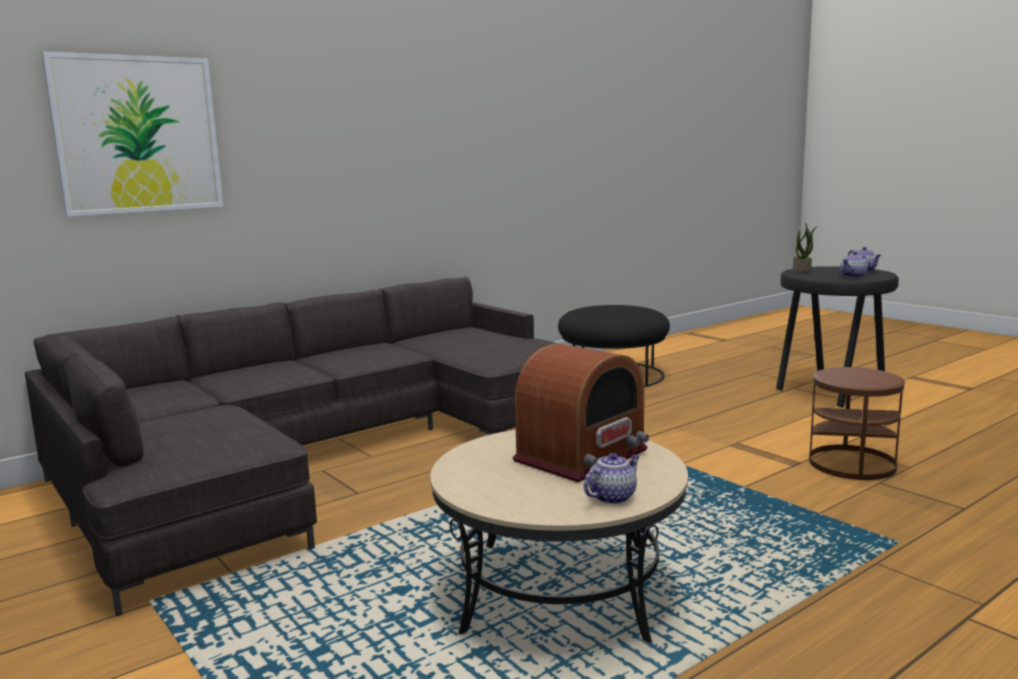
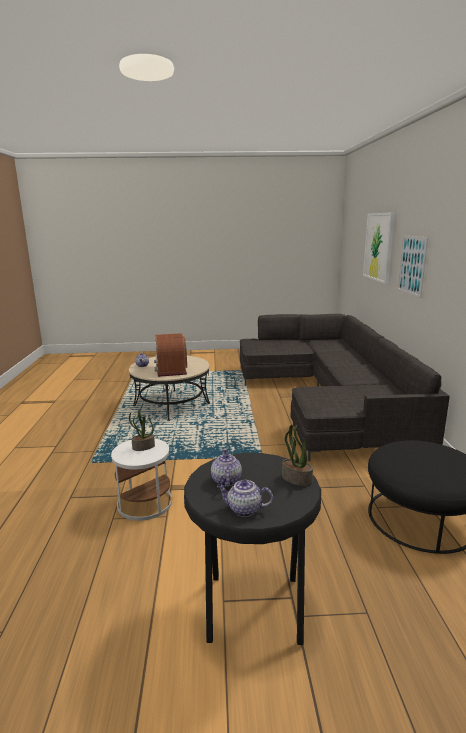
camera: 125 degrees right, 5 degrees up
(312, 156) = (411, 265): none -> picture
(851, 377) = (143, 447): none -> potted plant
(852, 464) = (144, 503): brown side table -> white side table

